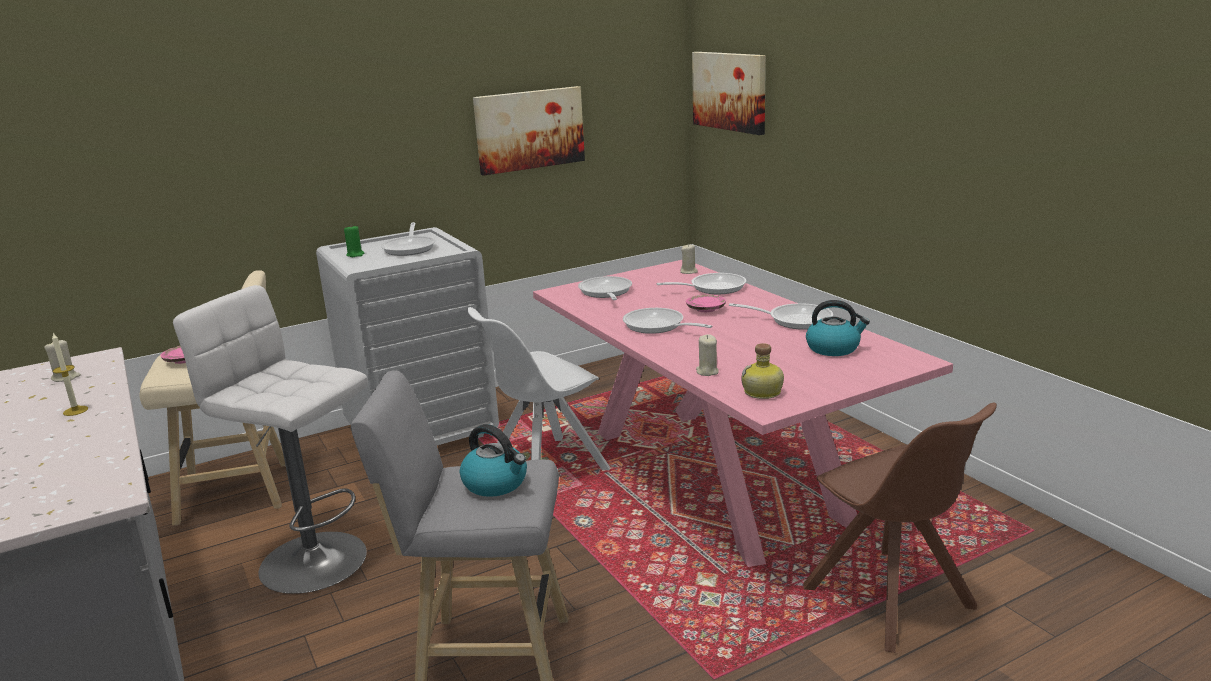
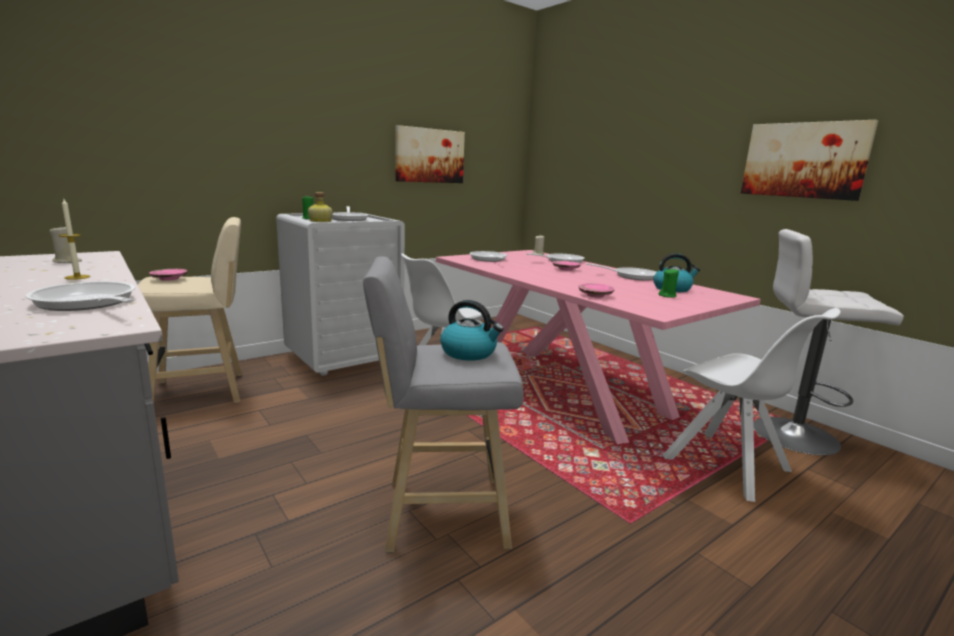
camera: 10 degrees left, 5 degrees down
(313, 561) = (272, 439): white stool -> white stool (793, 435)
(657, 326) = (539, 274): frying pan -> frying pan (87, 303)
(707, 372) = (595, 295): beige candle -> pink plate
(730, 91) = (559, 146): picture -> picture (804, 160)
(763, 392) = (647, 306): bottle -> bottle (320, 221)
(812, 366) = (667, 296): none -> green candle
(890, 599) = (728, 465): brown chair -> white chair

